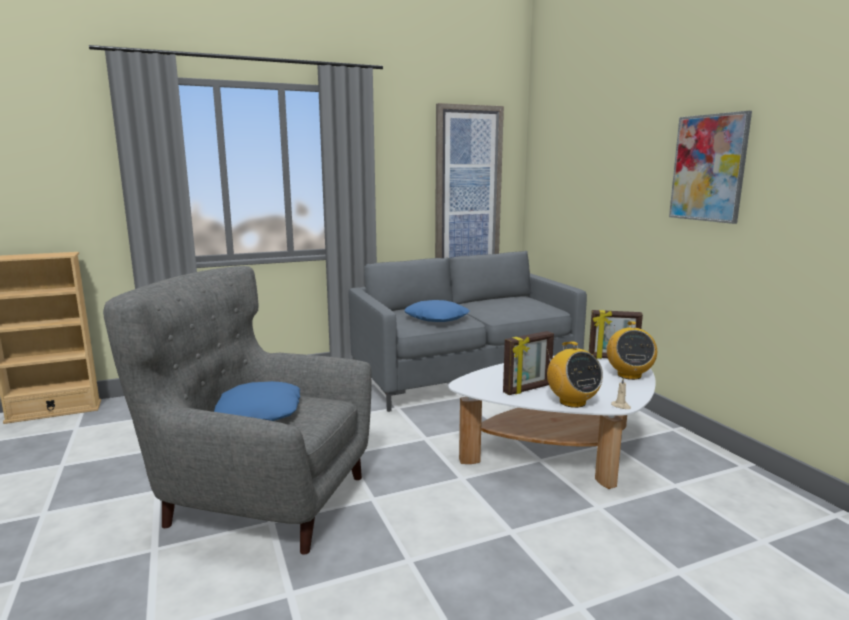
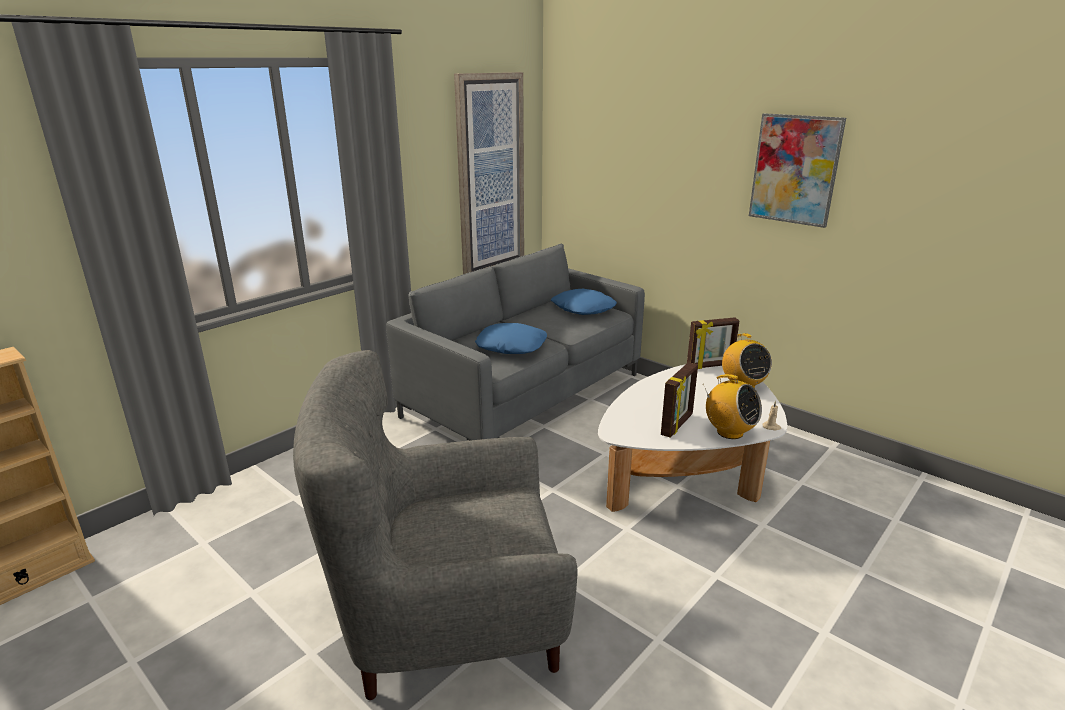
camera: 25 degrees left, 10 degrees up
(258, 412) = (450, 532): blue pillow -> blue pillow (583, 308)

